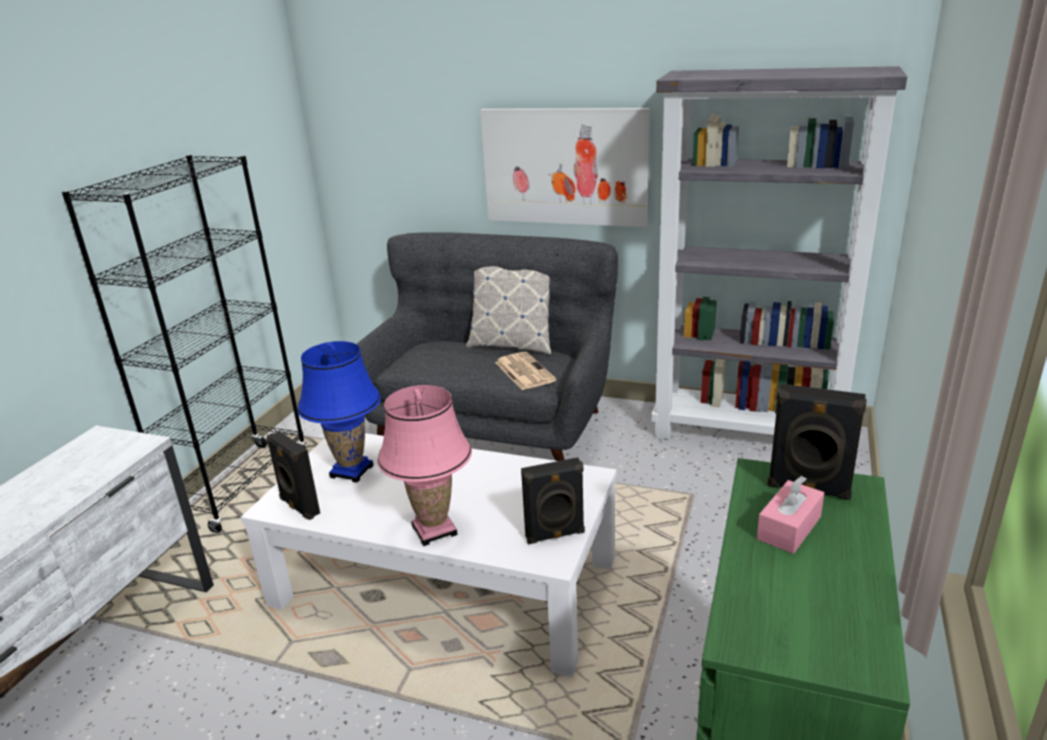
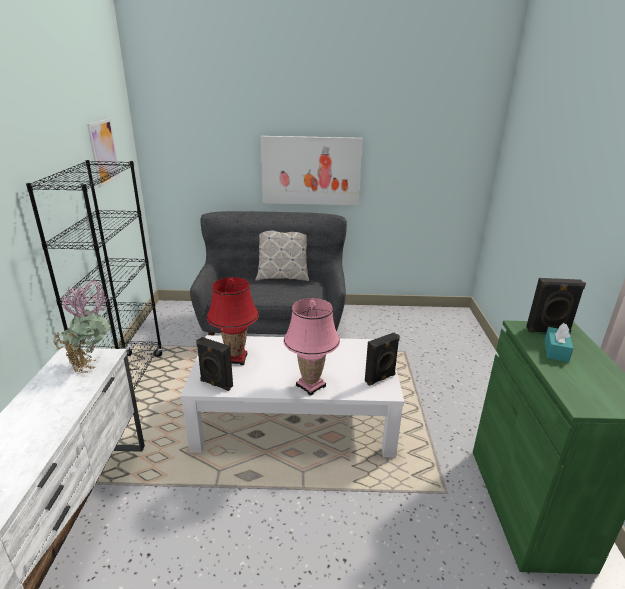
camera: 20 degrees left, 0 degrees up
(115, 454) = (93, 364): none -> potted plant
(232, 141) = (104, 152): none -> picture
(352, 471) = (236, 359): blue table lamp -> red table lamp
(523, 371) = (300, 291): newspaper -> none
(748, 433) = (414, 316): grey bookcase -> none
(789, 528) = (556, 350): pink tissue box -> turquoise tissue box

